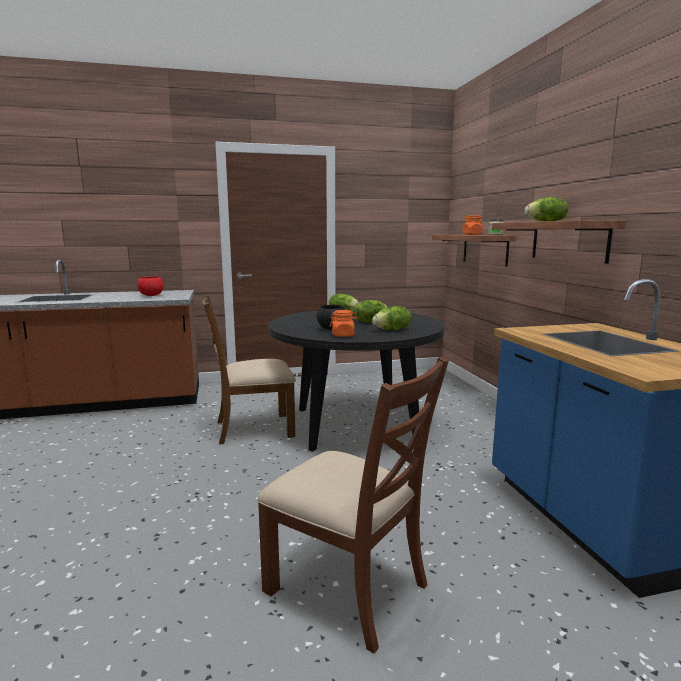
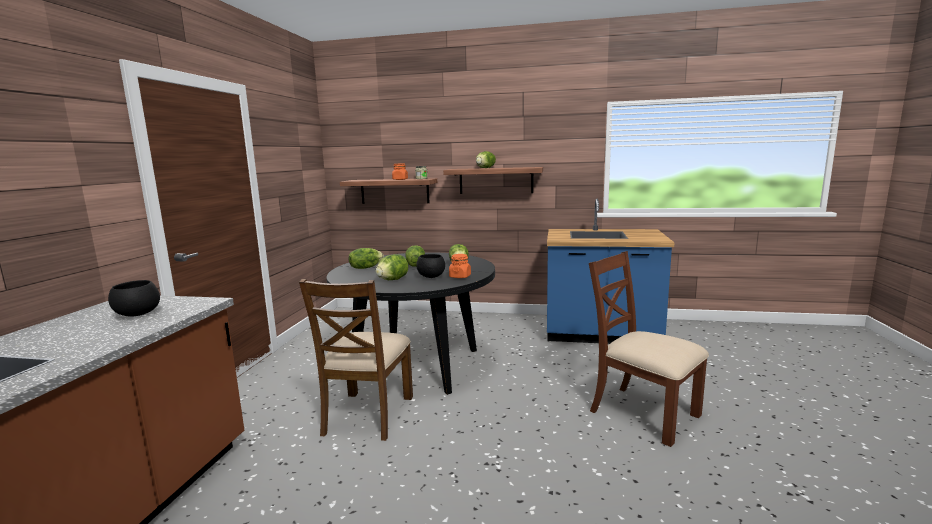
camera: 65 degrees left, 0 degrees up
(151, 295) = (137, 314): red bowl -> black bowl
(310, 323) = (392, 280): none -> lettuce
(348, 587) = (642, 413): brown chair -> brown chair turned 105 degrees counterclockwise

